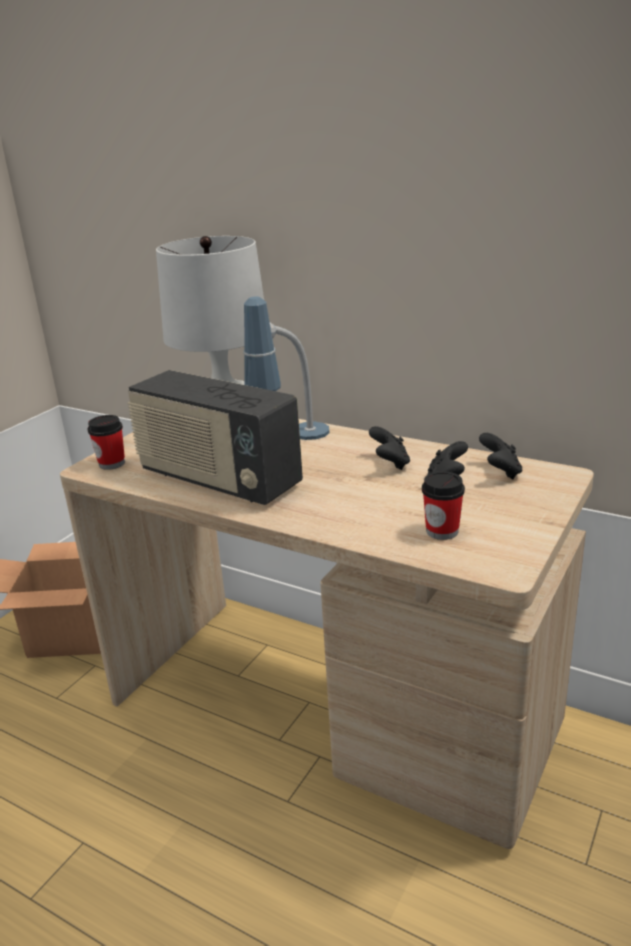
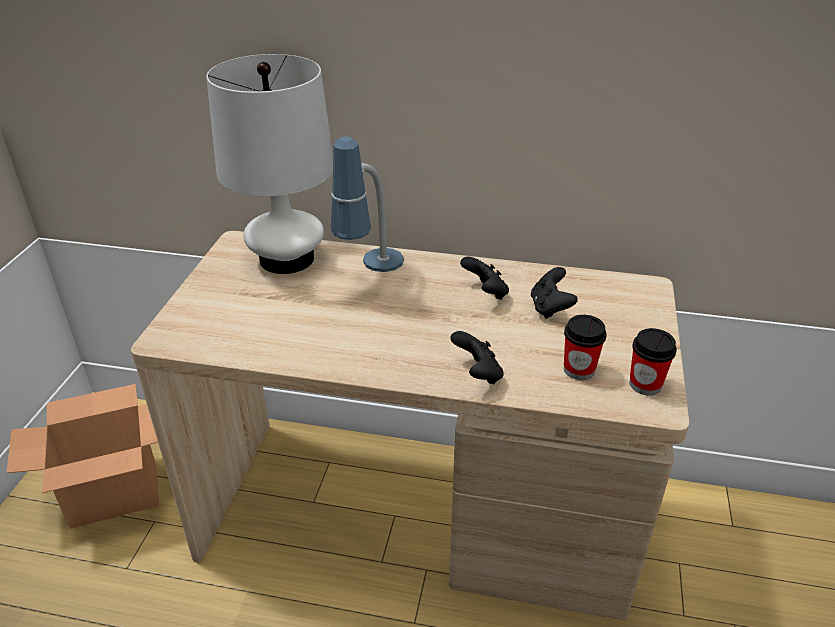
camera: 20 degrees left, 10 degrees up
(112, 463) = (187, 329): cup -> cup (645, 384)
(218, 480) = (322, 336): radio -> none
(500, 472) = (592, 291): black game controller -> black game controller (477, 374)

